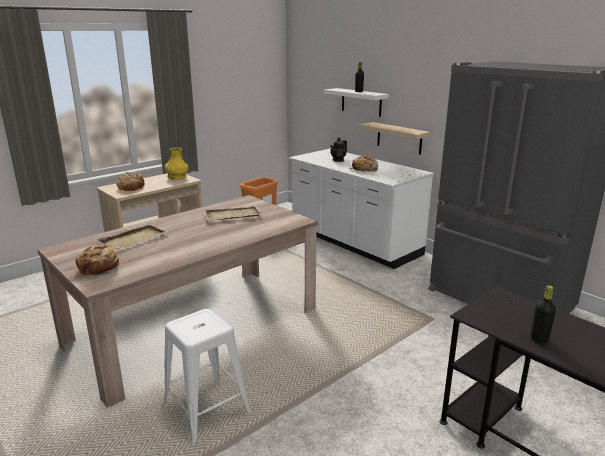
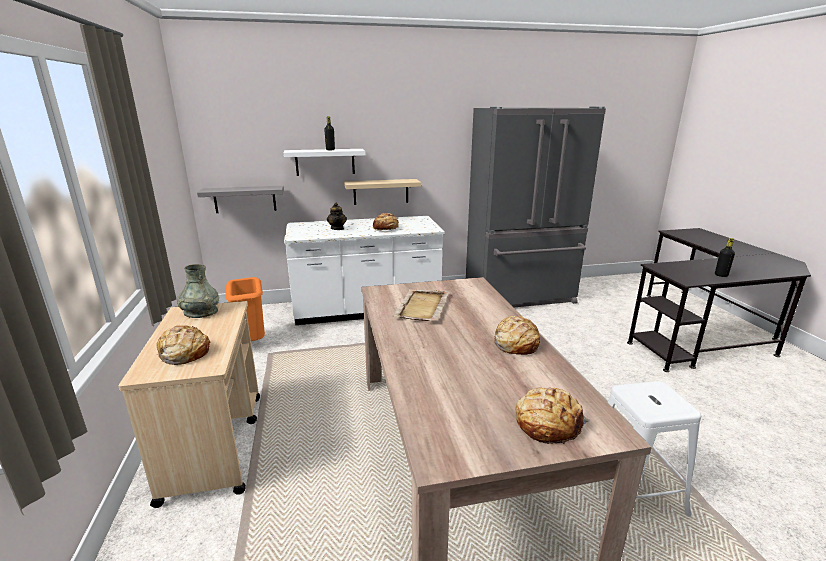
camera: 60 degrees left, 0 degrees up
(133, 239) = (449, 381): beige tray -> none
(177, 177) = (201, 312): yellow vase -> grey vase
(198, 247) = (515, 343): none -> bread
(311, 123) = (245, 199): none -> grey shelf

